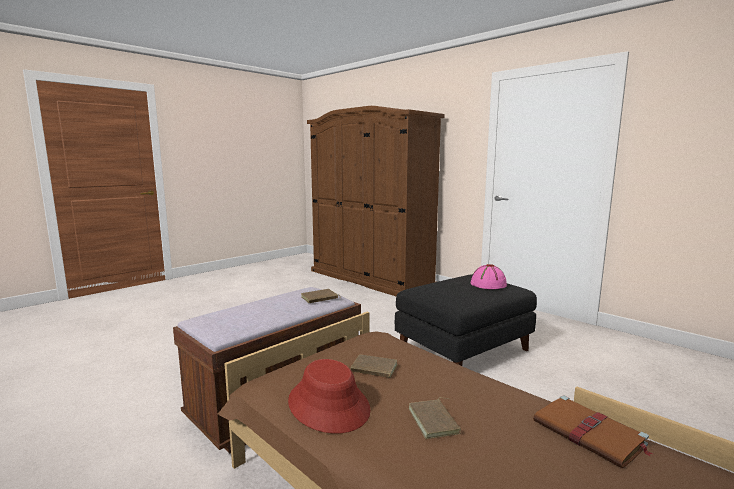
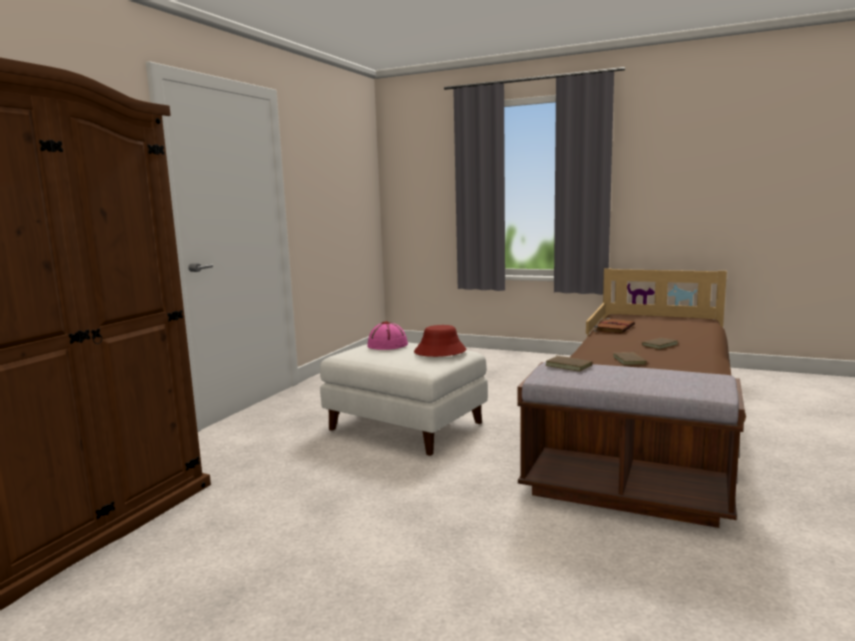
camera: 110 degrees left, 0 degrees up
(329, 405) = (693, 362): red hat -> red hat (440, 351)
(463, 349) = (404, 427): black ottoman -> white ottoman

